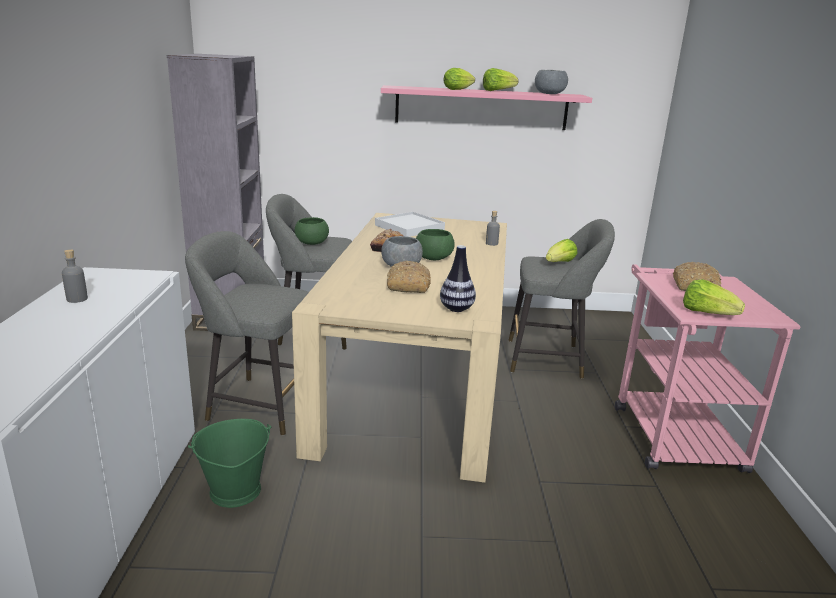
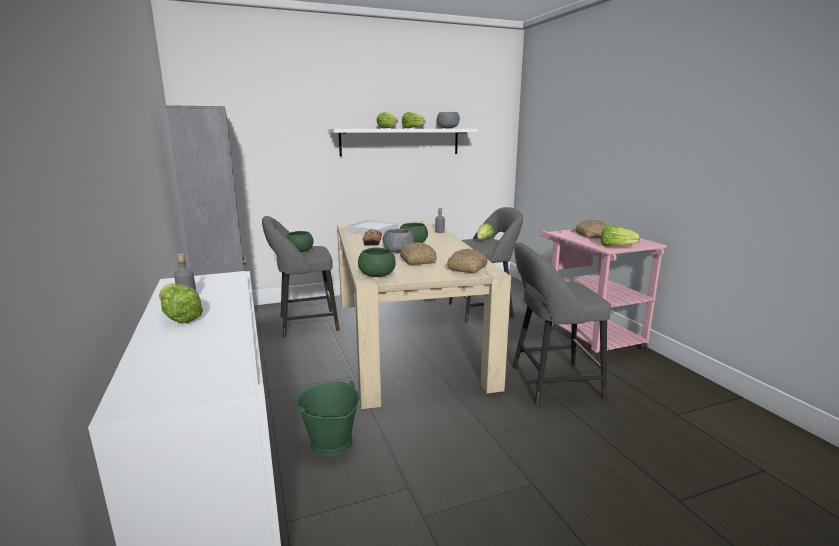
camera: 20 degrees left, 5 degrees down
(42, 322) = (179, 317): none -> lettuce
(258, 404) = (300, 380): grey stool -> grey stool (550, 383)
(333, 300) = (377, 275): none -> green bowl
(456, 309) = (467, 268): vase -> bread
(481, 108) = (400, 141): pink shelf -> white shelf

